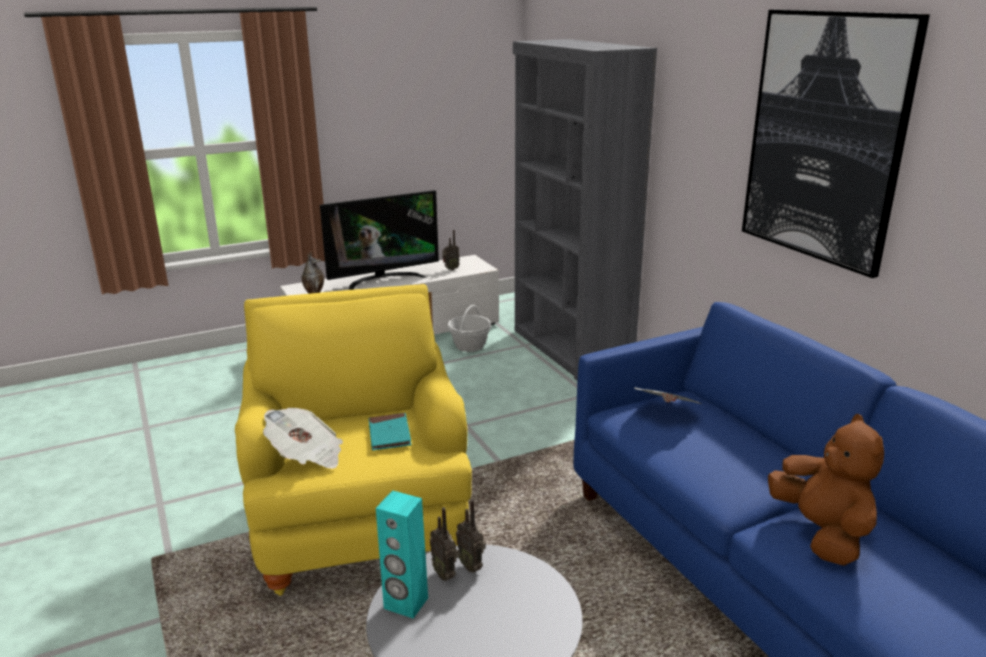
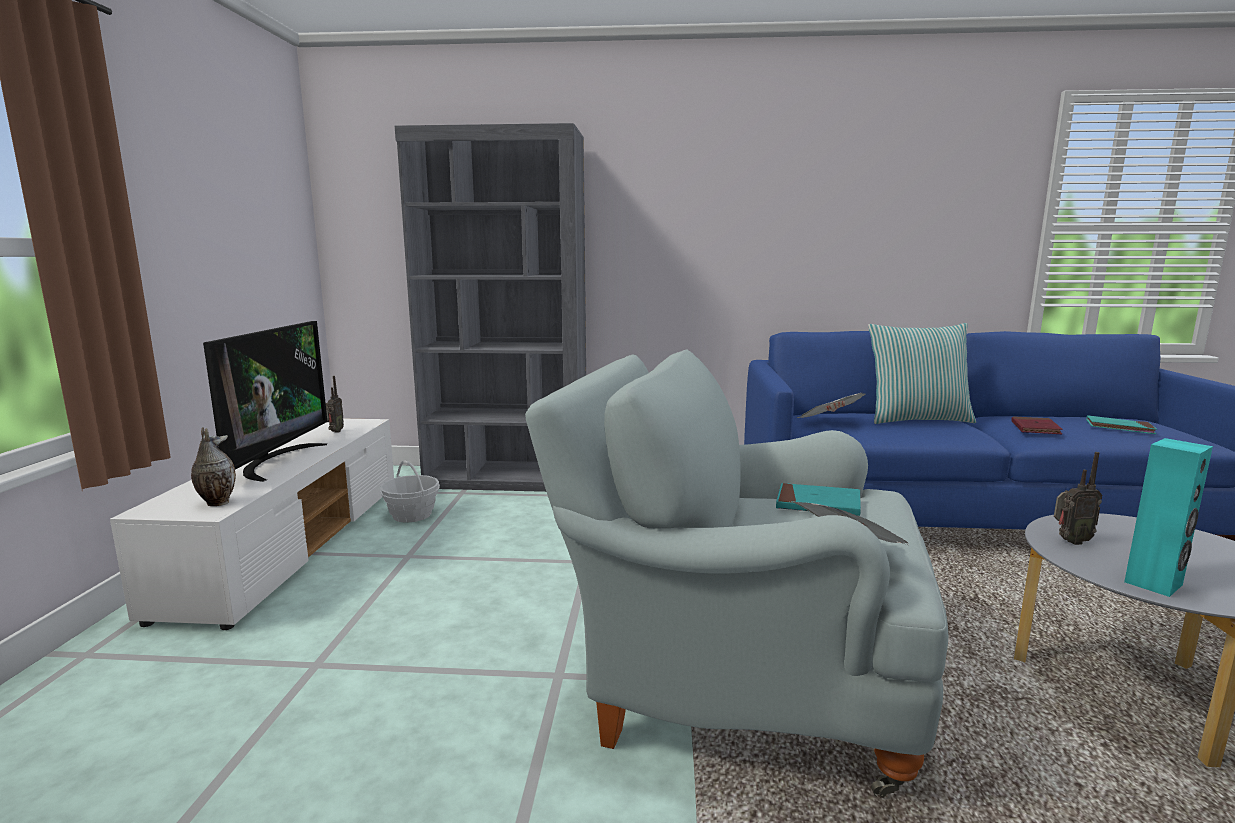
camera: 60 degrees left, 10 degrees down
(361, 520) = (734, 679): yellow armchair -> grey armchair
(445, 574) = (1088, 555): radio -> none
(753, 455) = (916, 419): none -> pillow
(821, 533) = (1035, 428): brown plush toy -> red book
(824, 138) = (797, 193): picture -> none
(927, 601) = (1119, 428): none -> turquoise book

